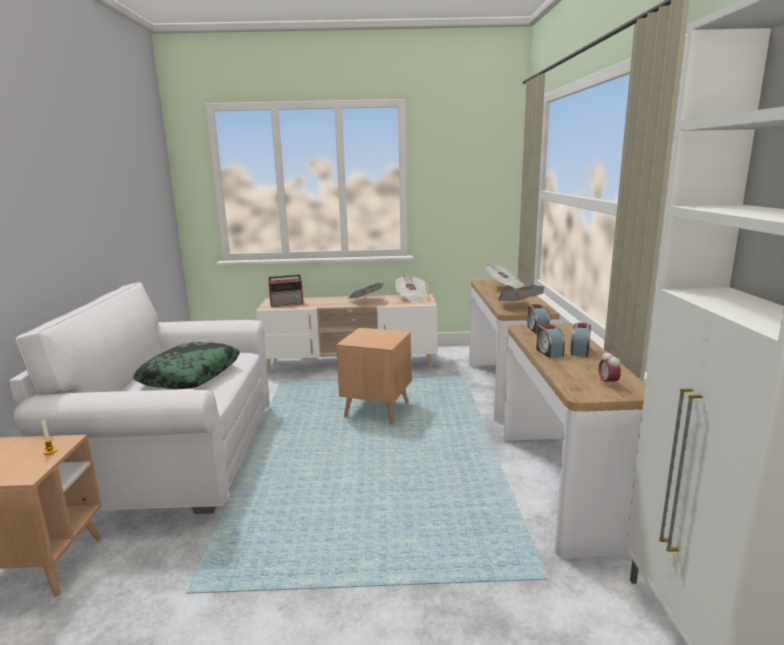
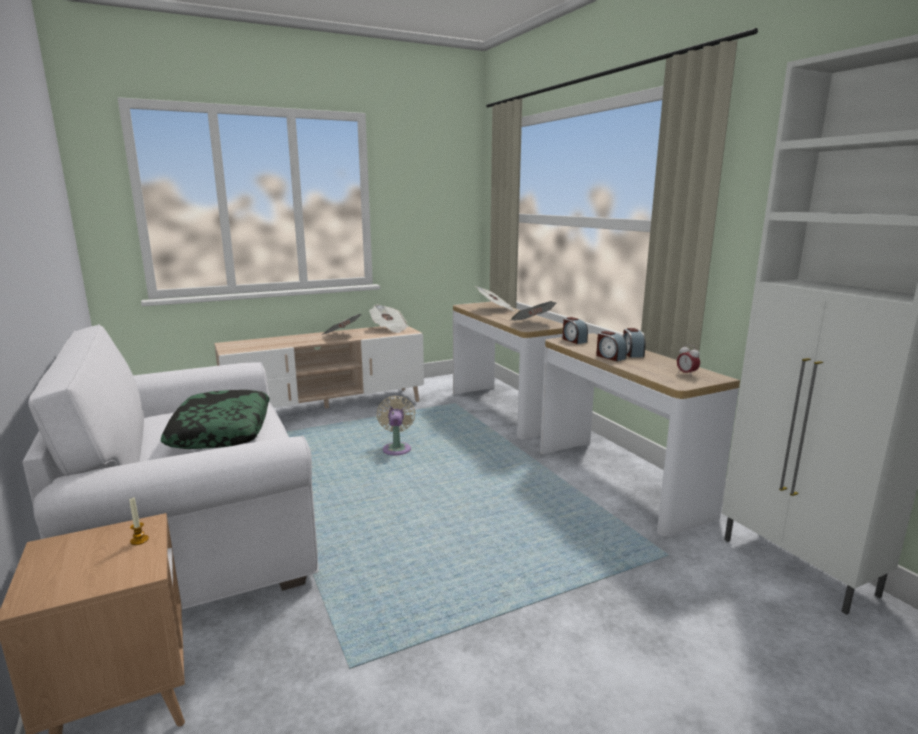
camera: 25 degrees left, 0 degrees up
(287, 304) = (252, 346): radio -> none
(377, 410) = (397, 448): brown side table -> beige fan

